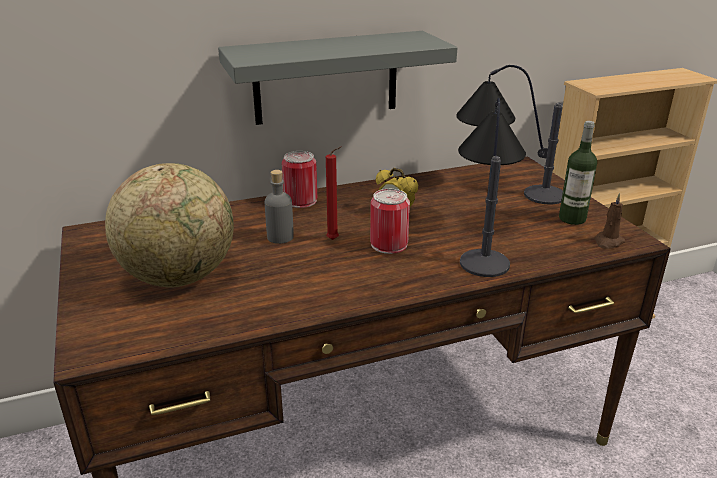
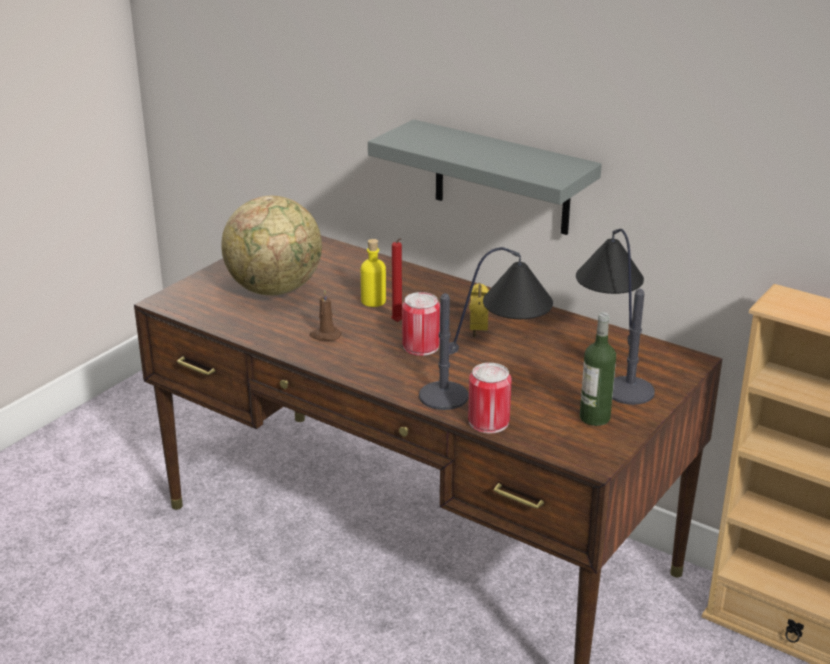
camera: 55 degrees right, 0 degrees up
(280, 237) = (373, 301): grey bottle -> yellow bottle
(300, 200) = (444, 285): can -> can (488, 422)
(608, 242) = (569, 447): brown candle -> brown candle (325, 335)

